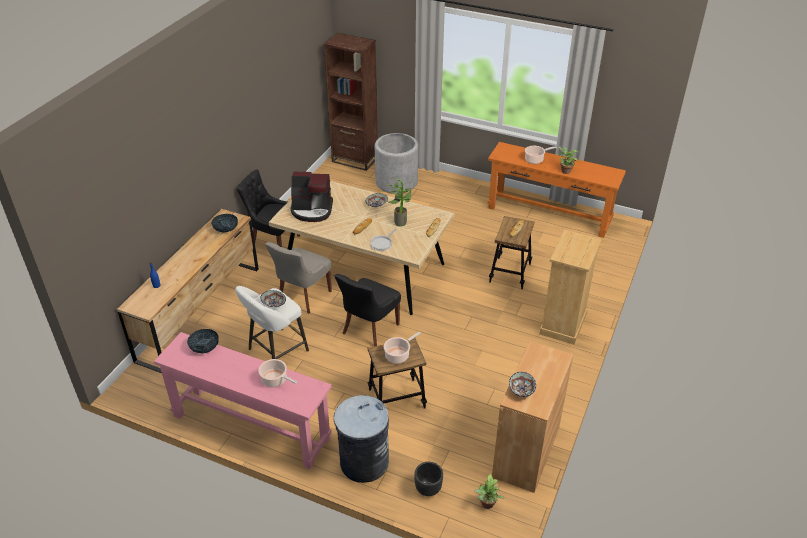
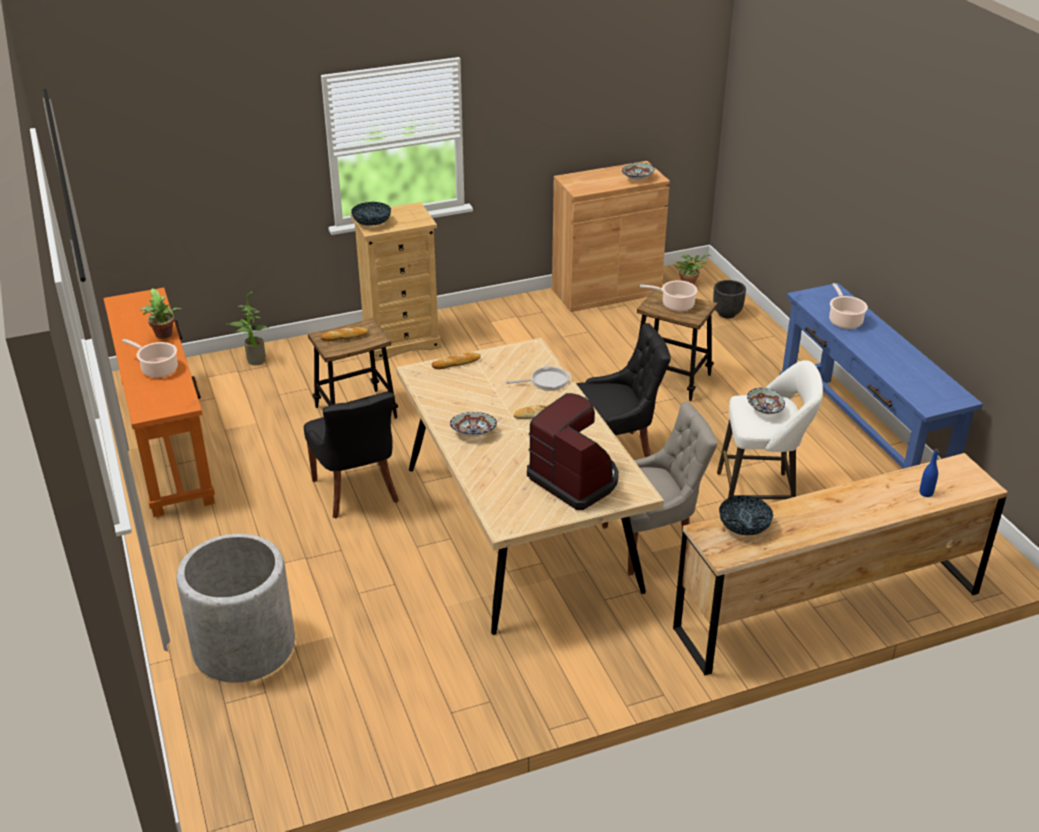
camera: 135 degrees left, 5 degrees down
(204, 347) = (905, 386): bowl -> bowl (372, 223)
(251, 427) = (860, 439): pink console table -> blue console table
(273, 242) = (597, 664): black chair -> black chair (357, 492)
(355, 159) = (220, 761): brown bookcase -> none
(363, 462) = (765, 356): grey trash can -> none
(400, 221) = (480, 393): potted plant -> potted plant (254, 361)

